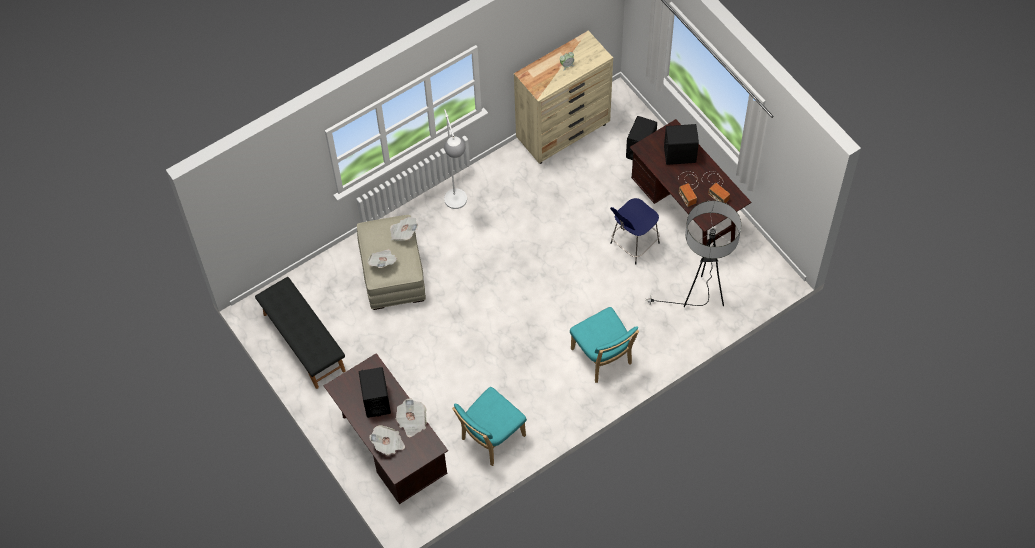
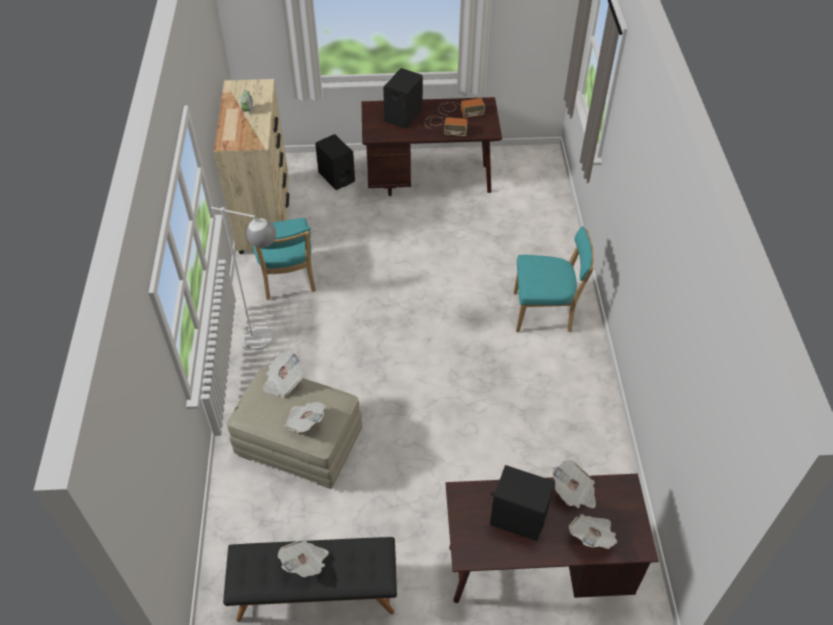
camera: 60 degrees left, 10 degrees down
(299, 319) = (305, 563): none -> newspaper
(490, 439) = (583, 457): turquoise chair -> turquoise chair (287, 279)
(633, 244) = (433, 229): blue stool -> none
(700, 298) = (528, 213): floor lamp -> none

